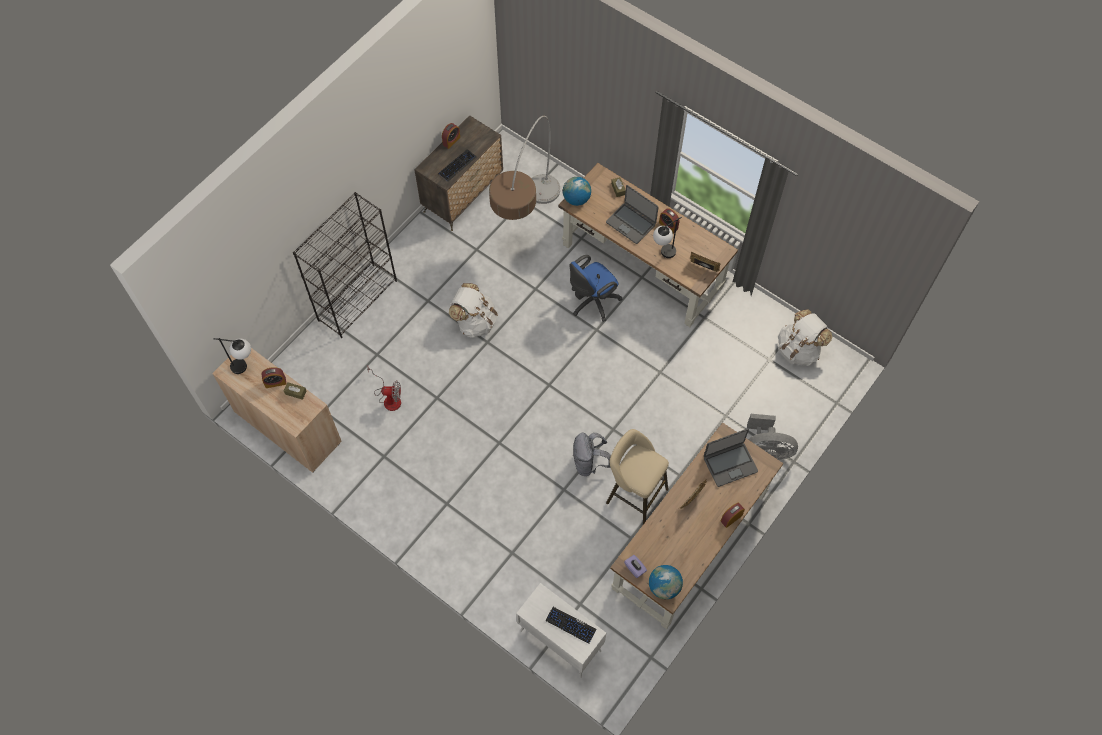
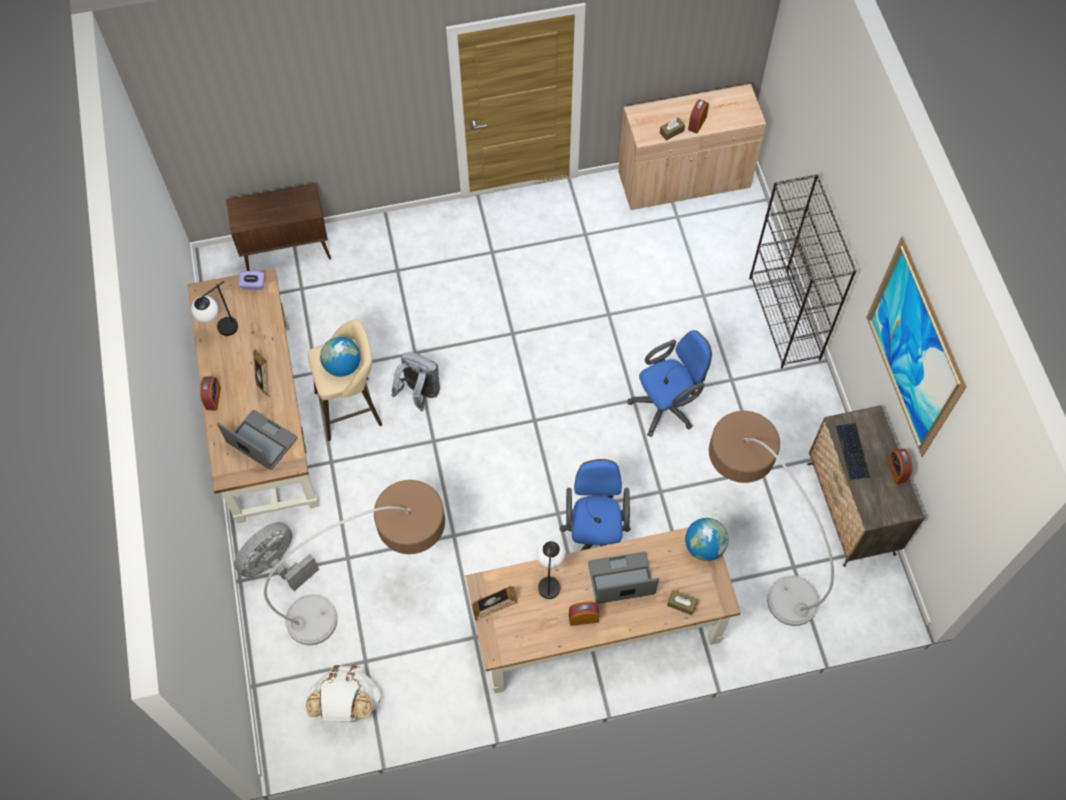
camera: 130 degrees right, 0 degrees up
(245, 367) = (734, 110): table lamp -> table lamp (221, 332)
(389, 398) = (644, 275): fan -> none
(403, 117) = (913, 348): none -> picture
(475, 322) = (667, 405): white backpack -> blue office chair
(559, 640) = (288, 251): white cabinet -> brown cabinet
(570, 625) = (264, 213): keyboard -> none
(664, 587) = (215, 294): globe -> globe (342, 366)
(728, 385) = (377, 590): none -> floor lamp
(730, 464) = (261, 441): laptop -> laptop turned 105 degrees clockwise

